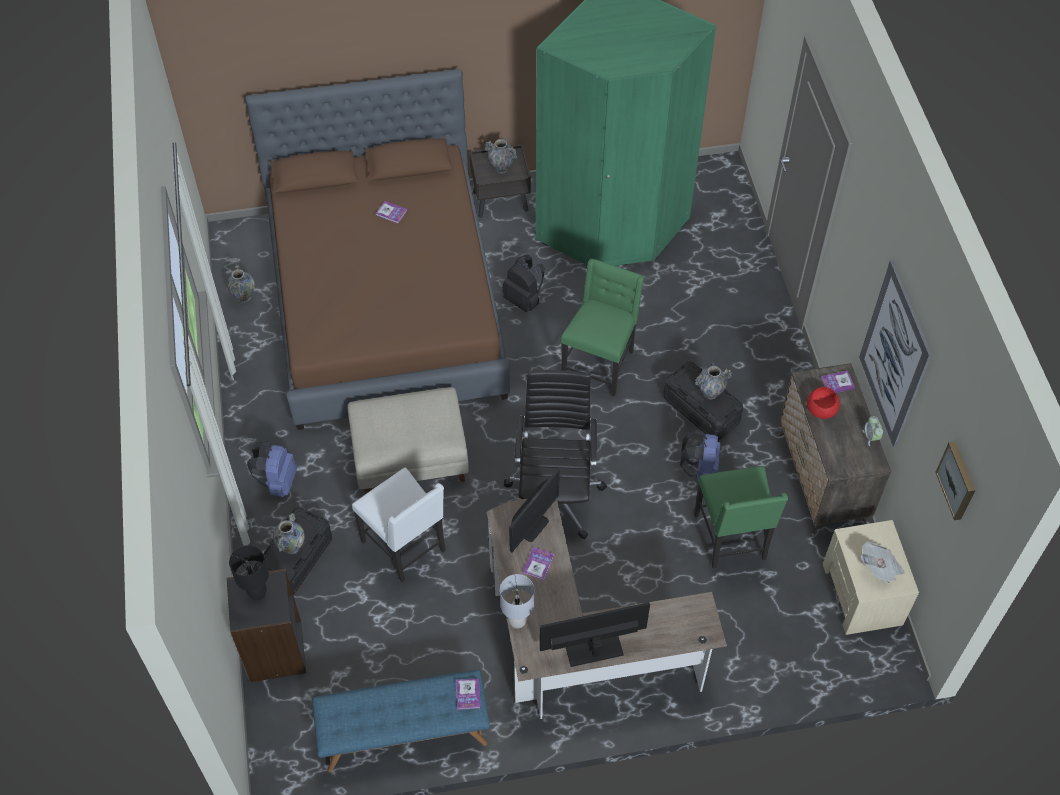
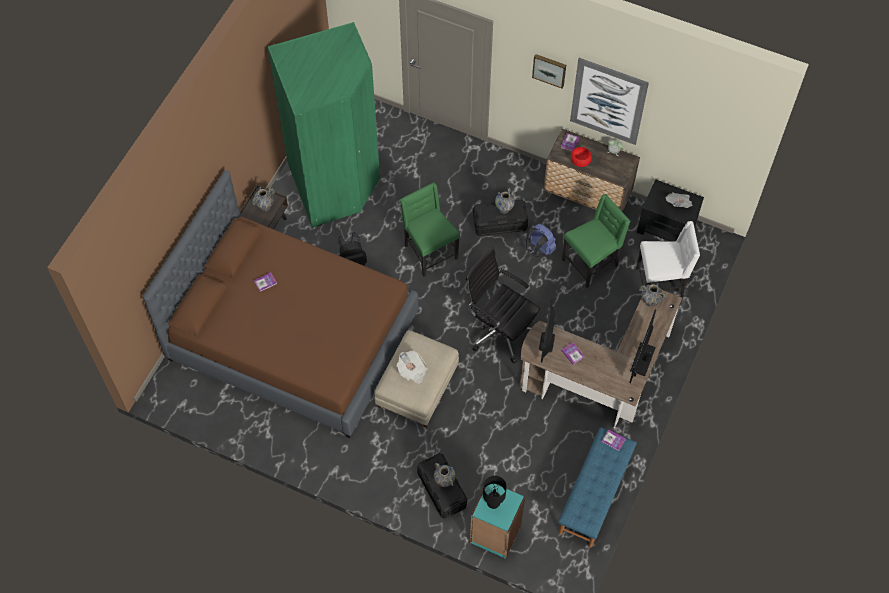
camera: 55 degrees left, 5 degrees up
(244, 297) = (220, 413): vase -> vase (650, 302)
(274, 651) = (495, 534): black bookcase -> turquoise bookcase
(278, 482) = (379, 470): blue backpack -> none
(399, 421) = (412, 371): none -> newspaper
(406, 546) = (476, 426): white chair -> white chair (660, 283)
(517, 621) = (600, 385): grey table lamp -> none
(532, 526) = (546, 342): monitor -> monitor turned 150 degrees counterclockwise
(732, 538) = (591, 263): green chair -> green chair turned 60 degrees counterclockwise
(862, 594) = (667, 227): beige nightstand -> black nightstand
(958, 480) = (710, 125): picture -> picture (549, 70)

